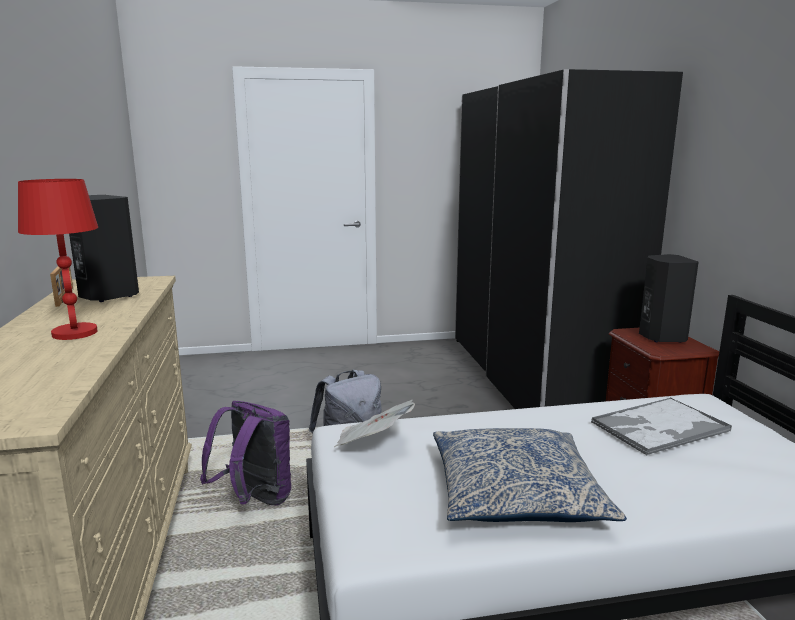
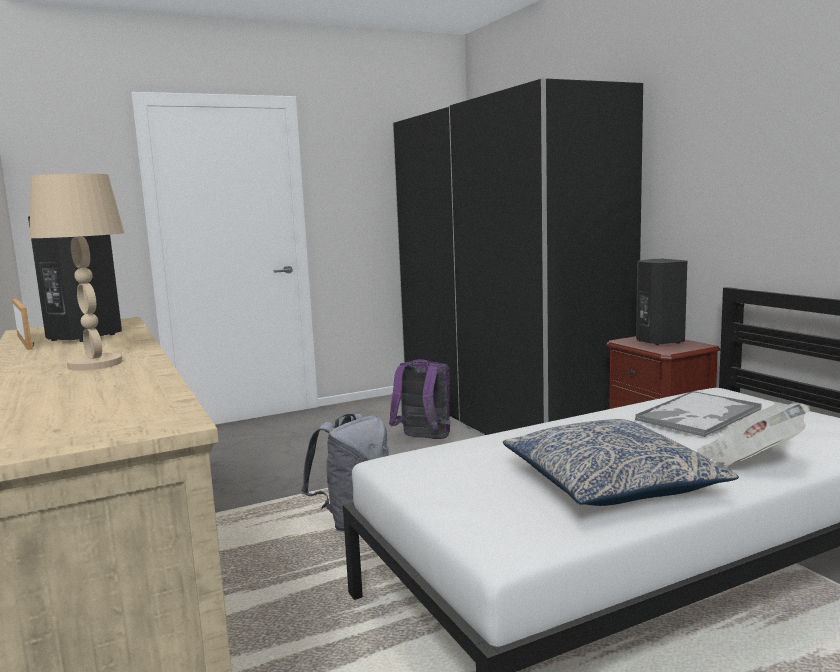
camera: 15 degrees left, 5 degrees down
(75, 333) = (95, 364): red table lamp -> beige table lamp
(254, 500) = (265, 576): purple backpack -> purple backpack (423, 439)
(373, 443) = (433, 466): newspaper -> newspaper (749, 458)

